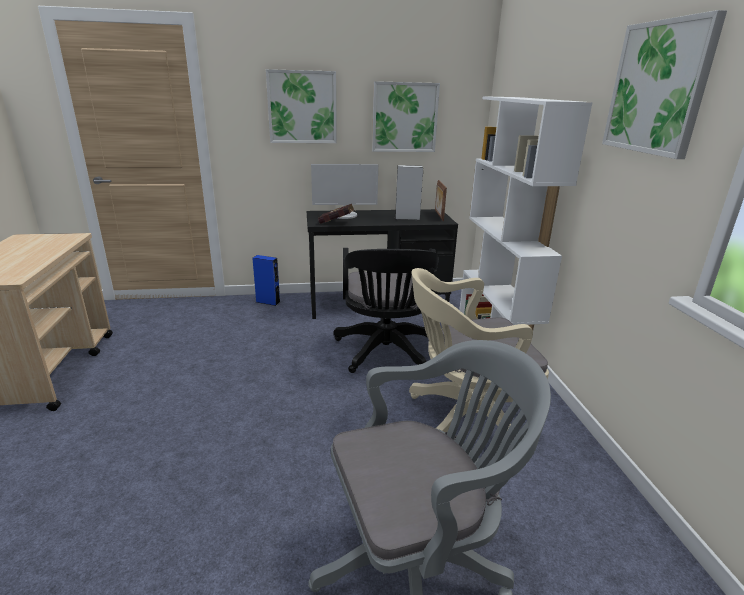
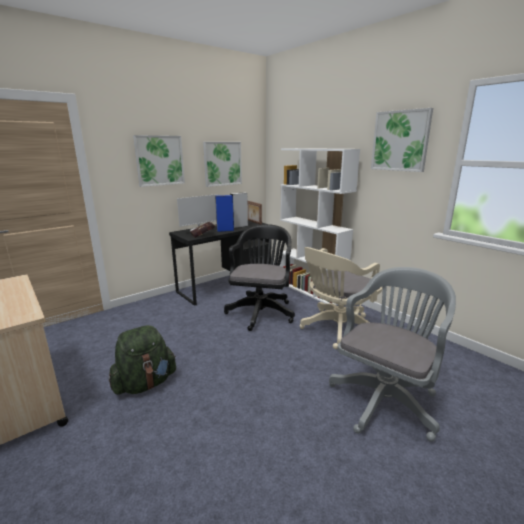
camera: 30 degrees left, 5 degrees down
(161, 397) = (145, 383): none -> green backpack
(268, 302) = (150, 304): blue speaker -> blue speaker (225, 230)
(386, 353) = (261, 311): black office chair -> black office chair turned 135 degrees counterclockwise

